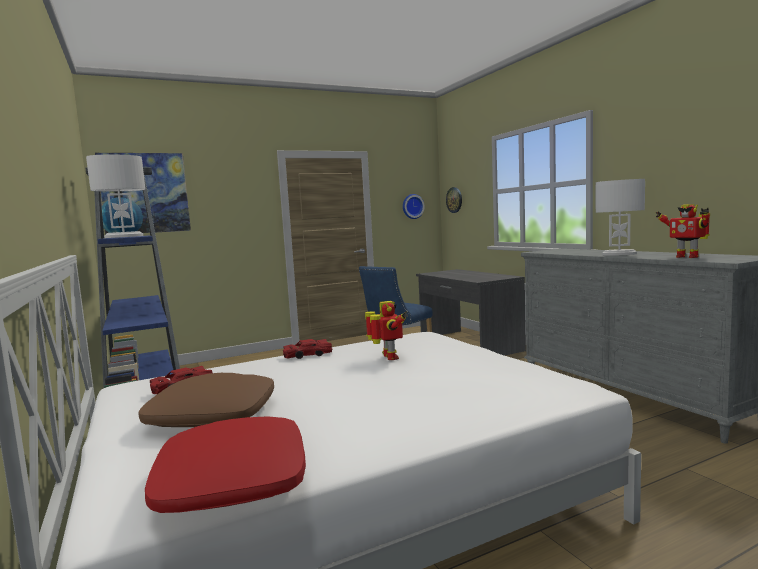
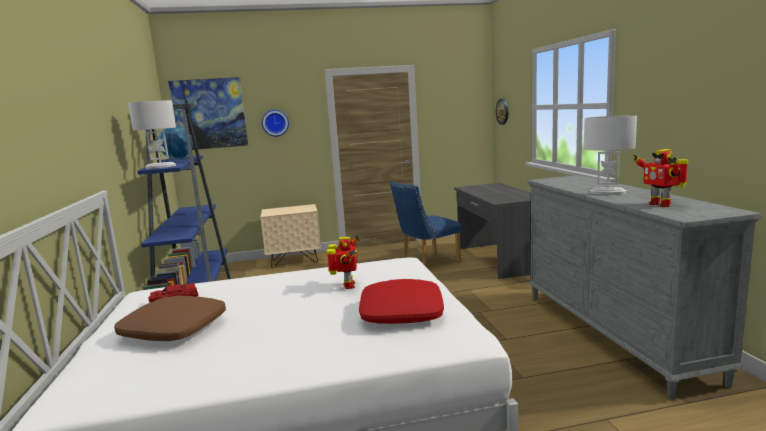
camera: 15 degrees right, 5 degrees up
(231, 480) = (139, 389): red pillow -> red pillow (401, 313)
(246, 361) = (294, 261): none -> beige nightstand
(307, 355) = (289, 275): red toy car -> none
(412, 206) = (461, 117): wall clock -> wall clock (275, 123)

